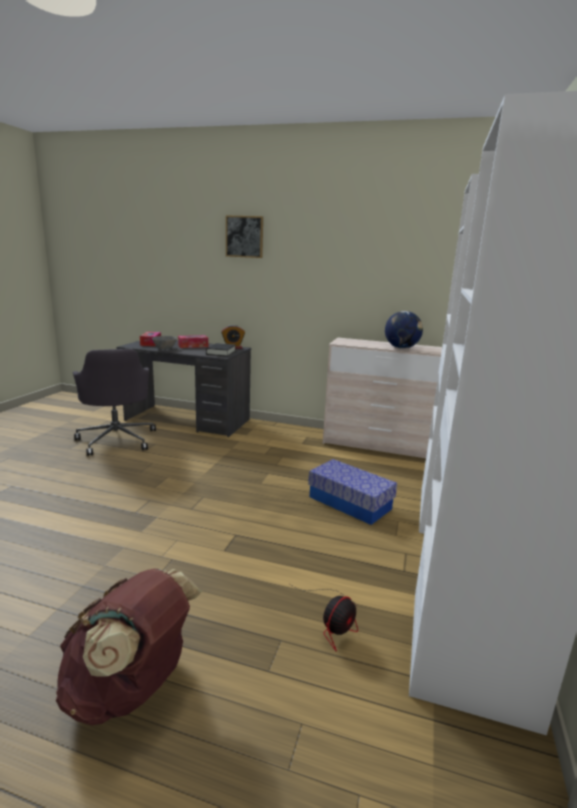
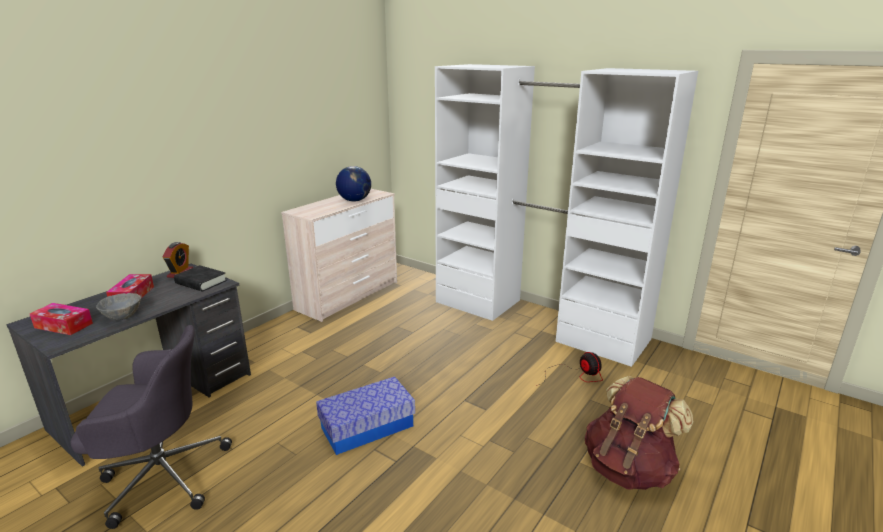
camera: 70 degrees left, 5 degrees up
(244, 236) = (145, 119): picture -> none
(350, 503) = (441, 336): storage box -> storage box (367, 427)

